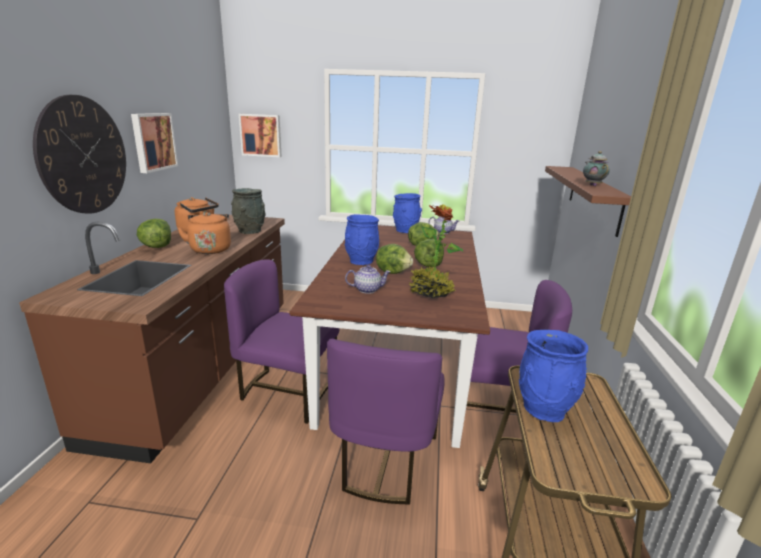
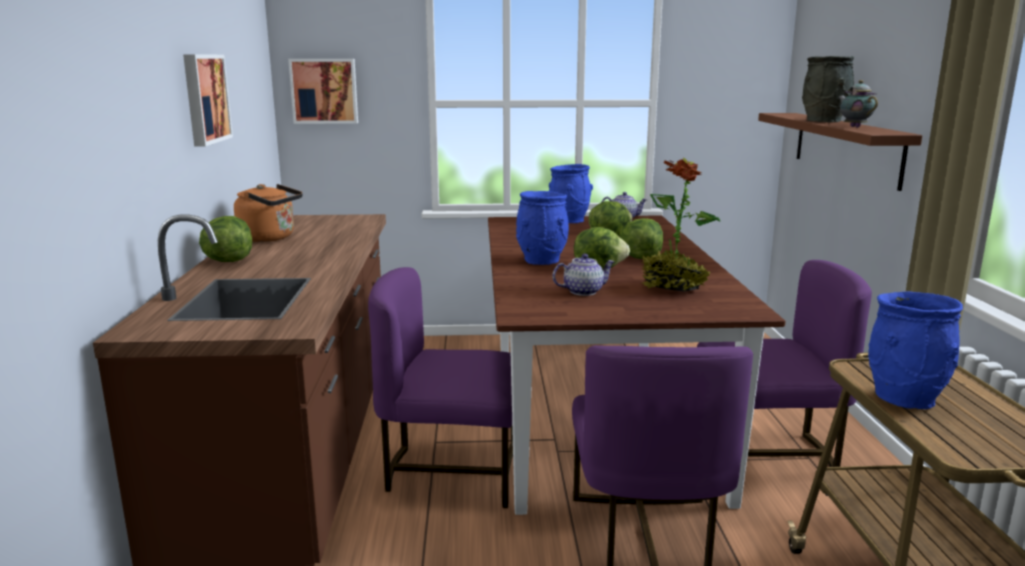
camera: 10 degrees left, 5 degrees down
(83, 156) = (142, 116): wall clock -> none
(210, 249) = (317, 258): orange kettle -> none
(250, 231) = (352, 232): grey vase -> grey vase (824, 121)

